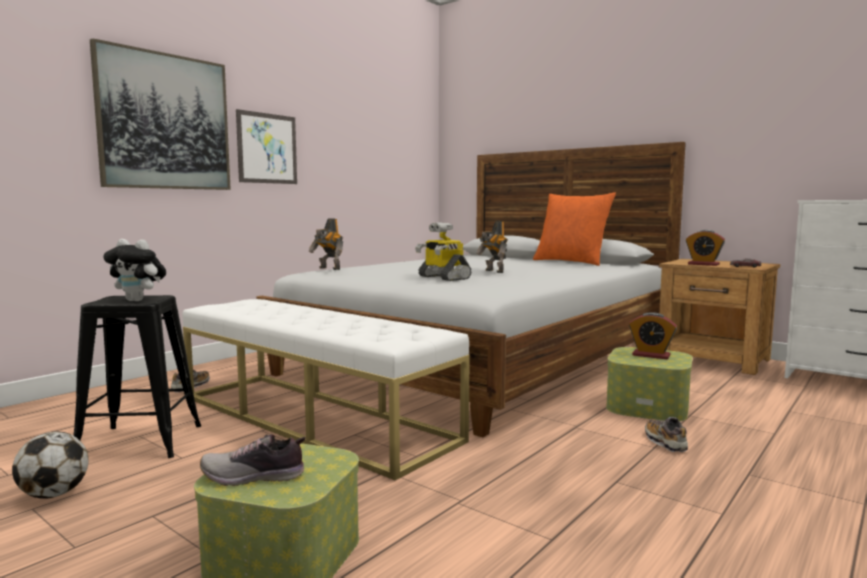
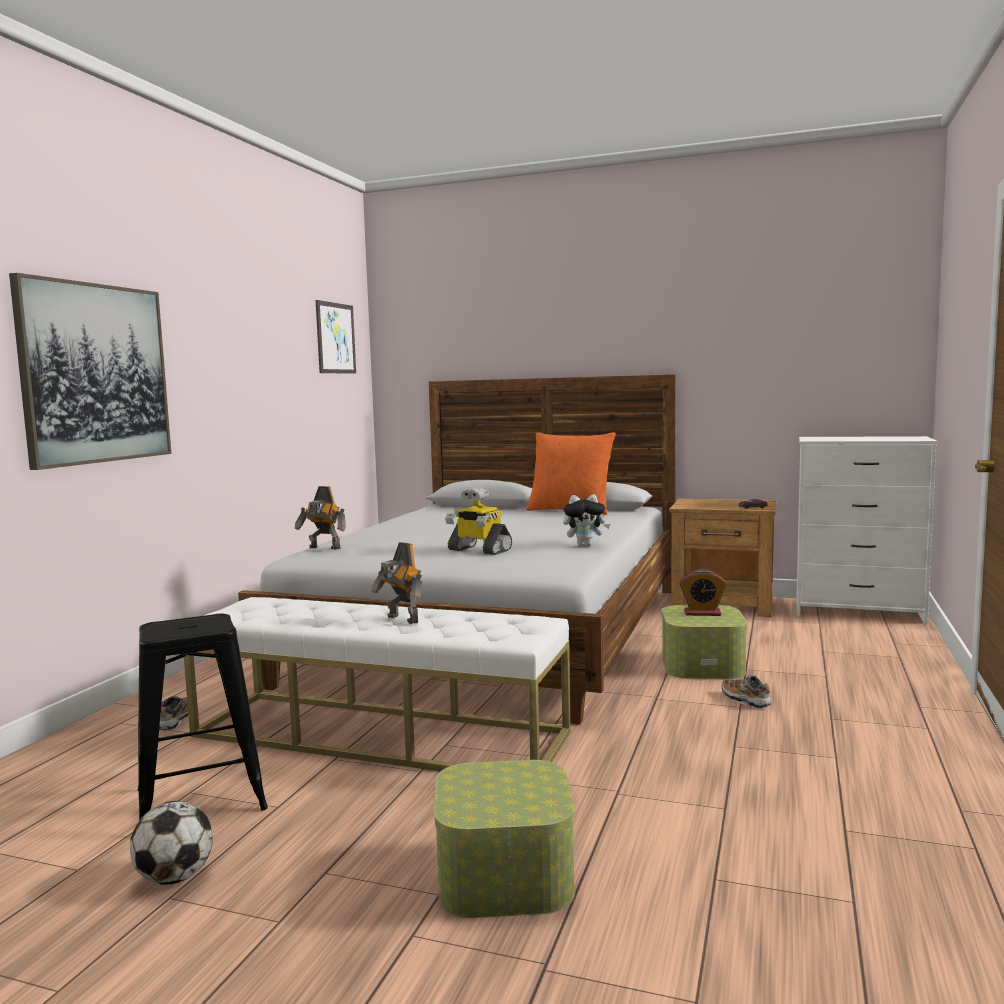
camera: 20 degrees left, 0 degrees up
(138, 300) = (201, 626): plush toy -> plush toy (585, 545)
(254, 477) = (487, 802): shoe -> none
(267, 148) = (204, 394): picture -> picture (335, 338)
(493, 271) = (515, 534): toy robot -> toy robot (401, 620)
(703, 264) = (712, 507): alarm clock -> none

